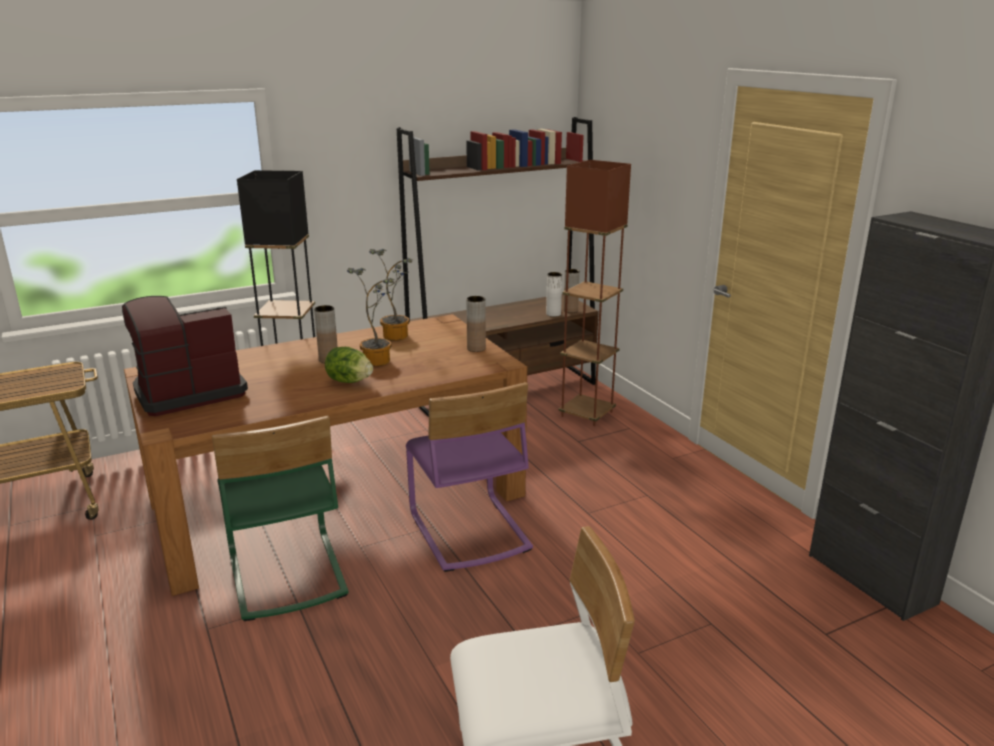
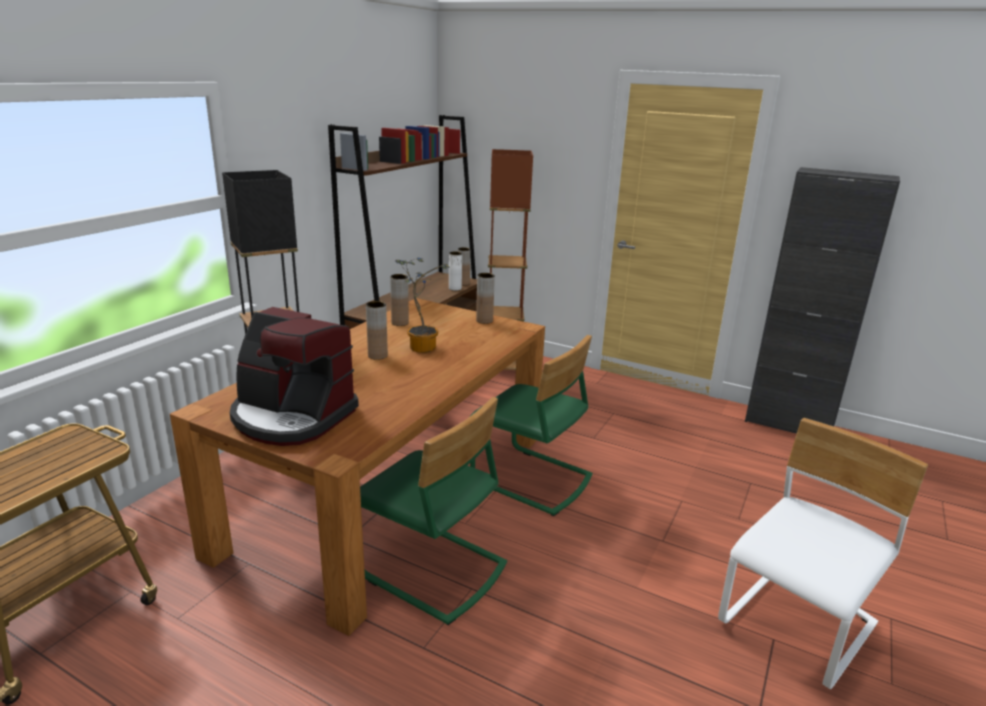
camera: 35 degrees left, 0 degrees up
(188, 392) = (292, 417): coffee machine -> coffee machine turned 90 degrees counterclockwise
(349, 381) = (430, 369): lettuce -> none
(397, 335) = (400, 323): potted plant -> brown vase
(468, 531) = (531, 480): purple chair -> green chair

